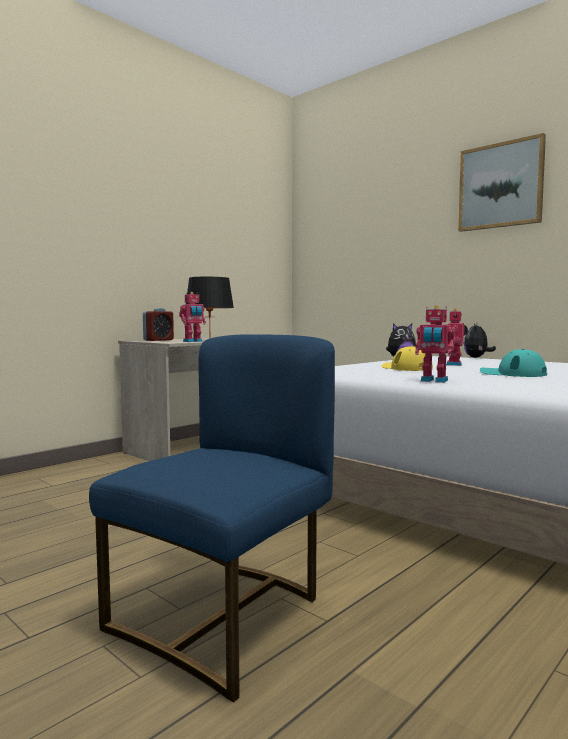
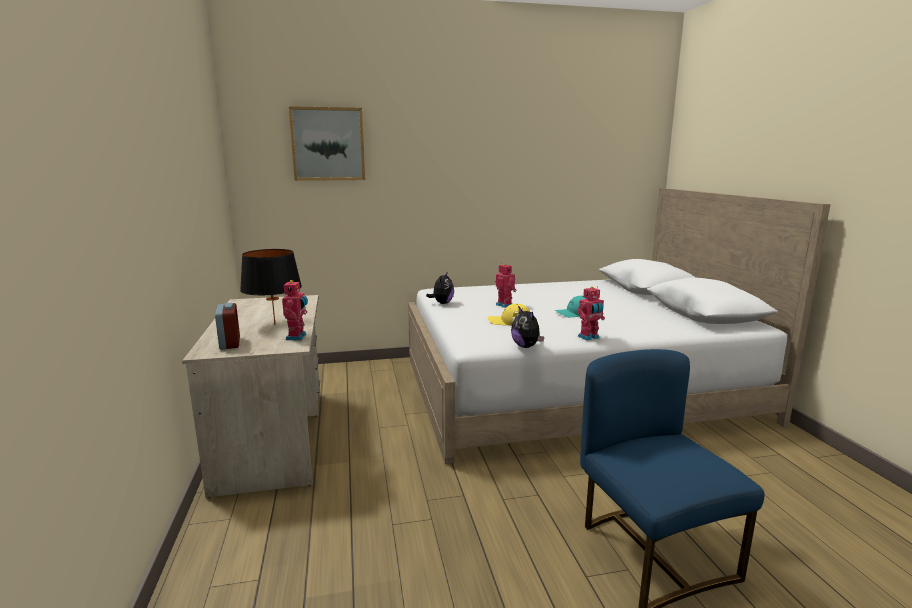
camera: 55 degrees left, 10 degrees up
(477, 357) = (466, 286): plush toy -> plush toy (526, 346)
(500, 186) = (468, 146): picture -> picture (328, 144)

